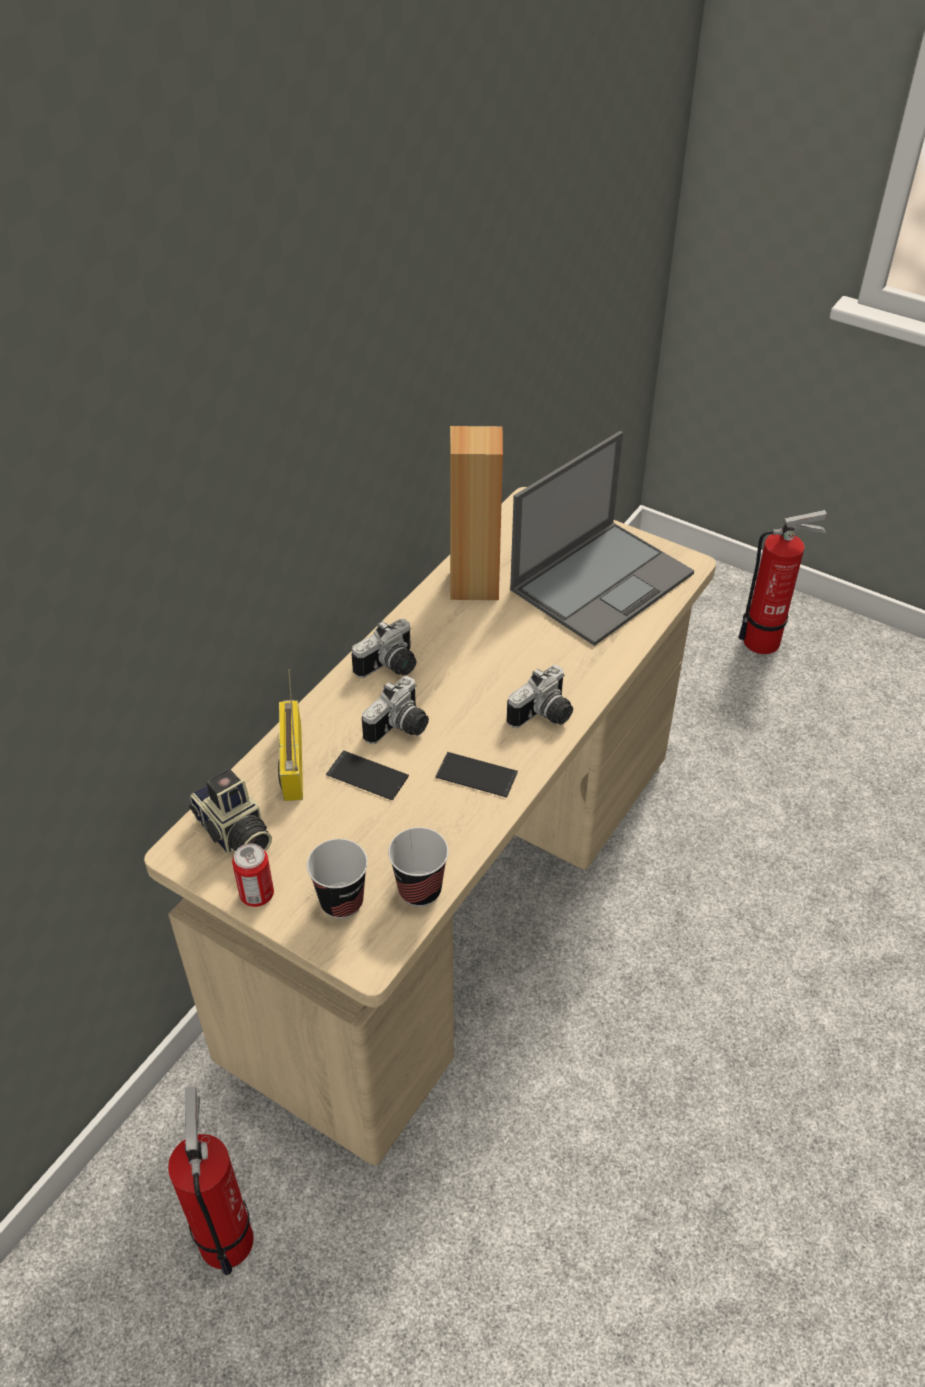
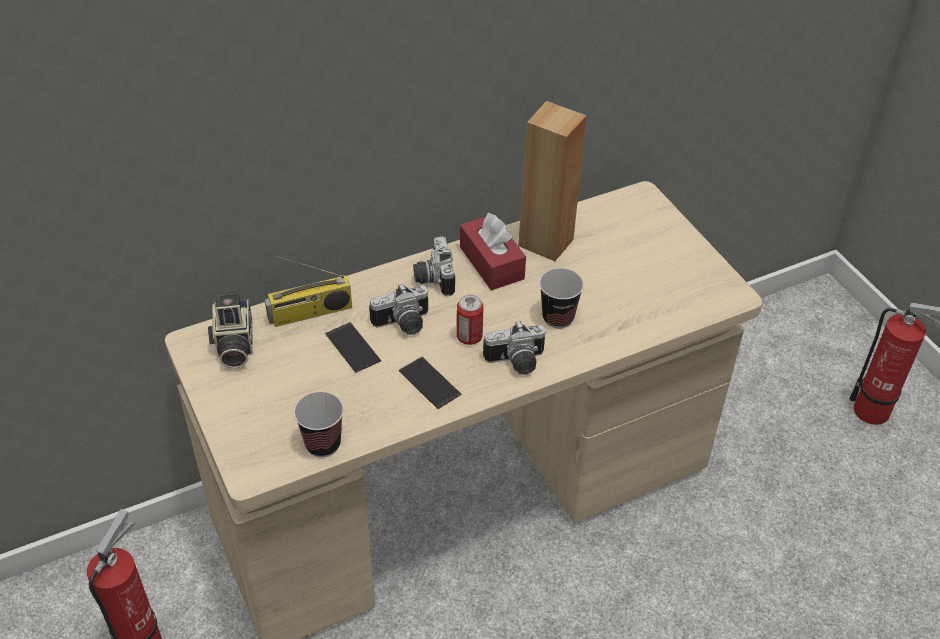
camera: 30 degrees right, 0 degrees up
(257, 894) = (215, 393): can -> can (469, 337)
(291, 761) = (310, 313): radio -> radio turned 135 degrees counterclockwise
(341, 901) = (265, 426): cup -> cup (558, 317)
(391, 667) = (432, 278): camera -> camera turned 90 degrees clockwise
(438, 627) = (491, 263): none -> red tissue box
(602, 580) = (651, 280): laptop -> none

